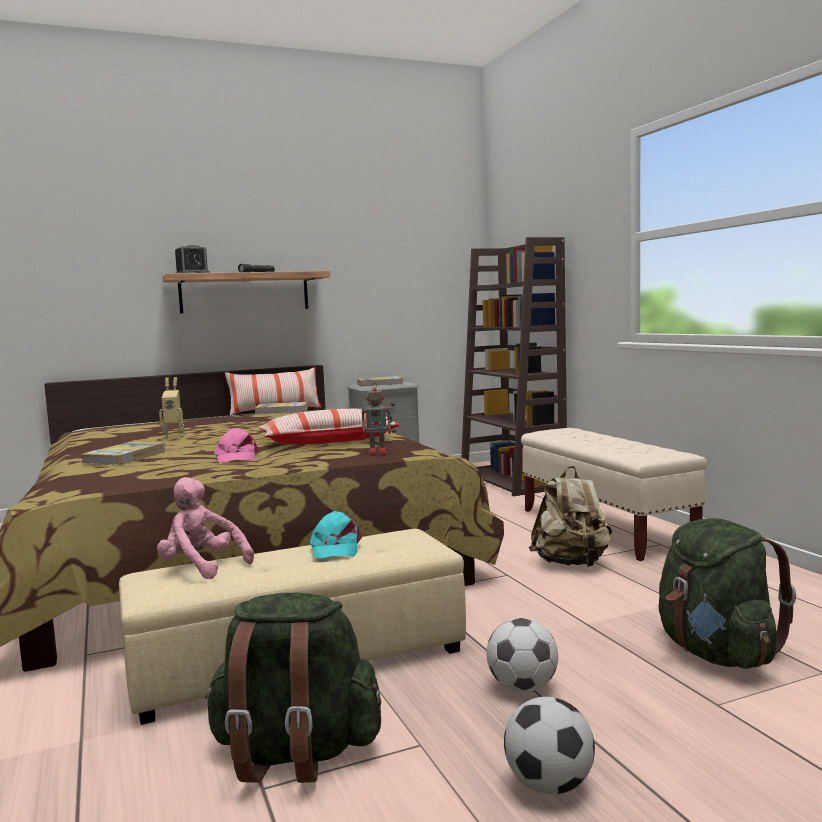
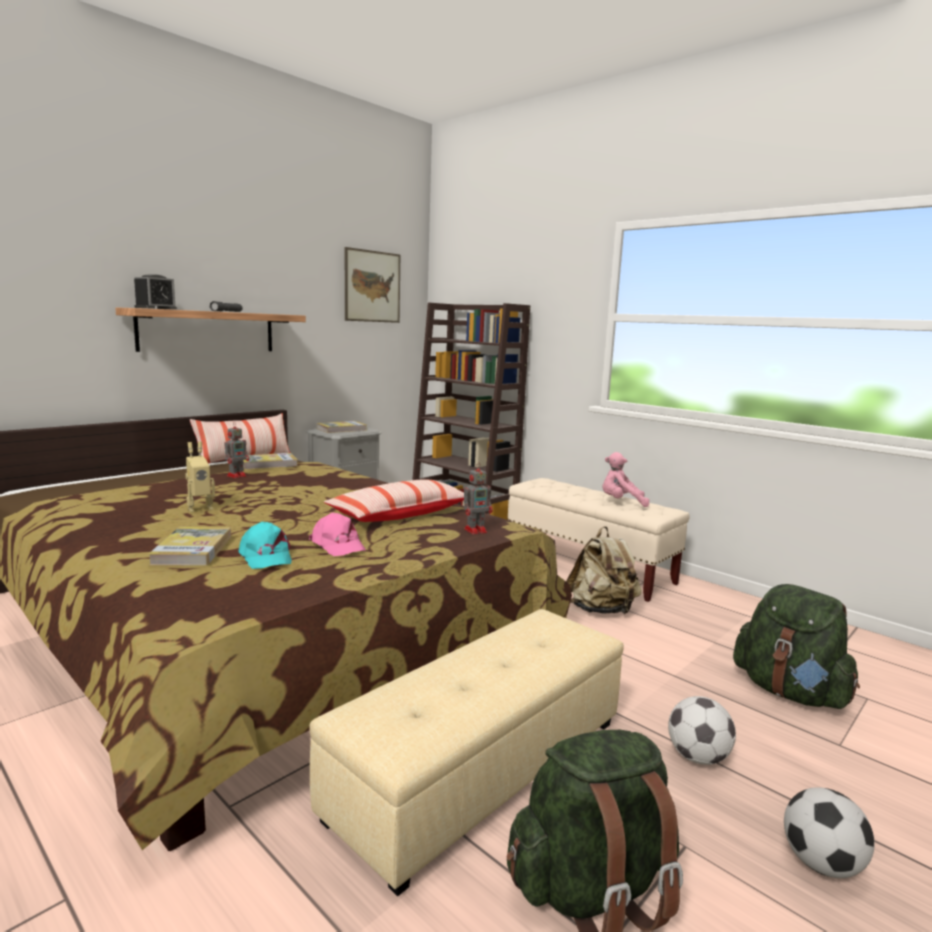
camera: 25 degrees left, 5 degrees up
(201, 567) = (403, 694): pink plush toy -> pink plush toy (621, 503)
(241, 418) = (237, 476): none -> toy robot
(335, 548) = (508, 647): turquoise cap -> turquoise cap (265, 556)
(417, 239) = (372, 286): none -> picture

